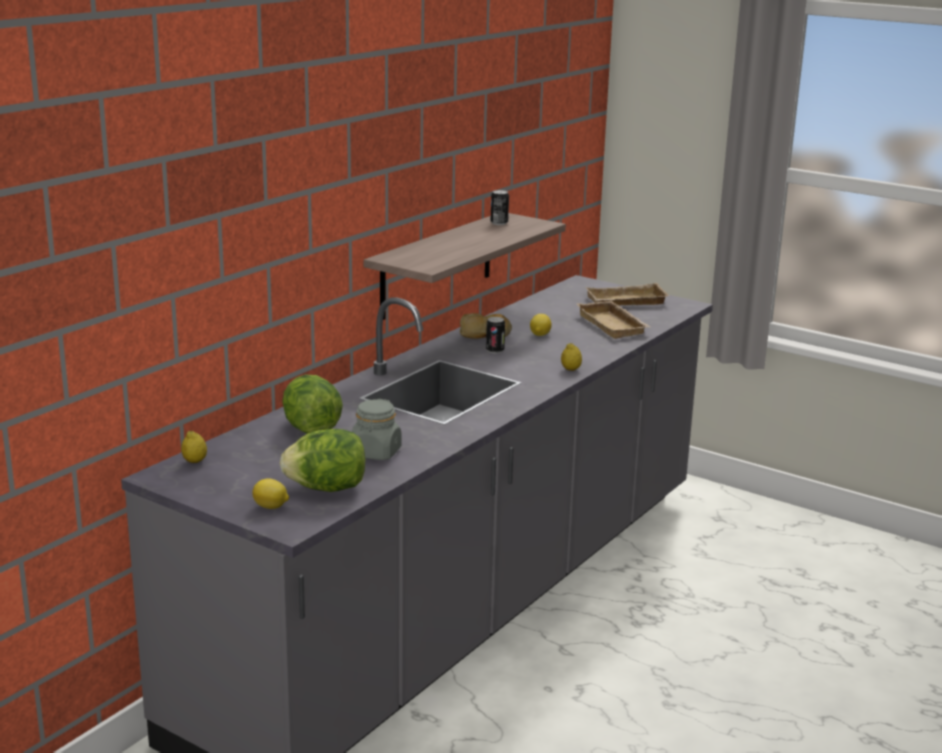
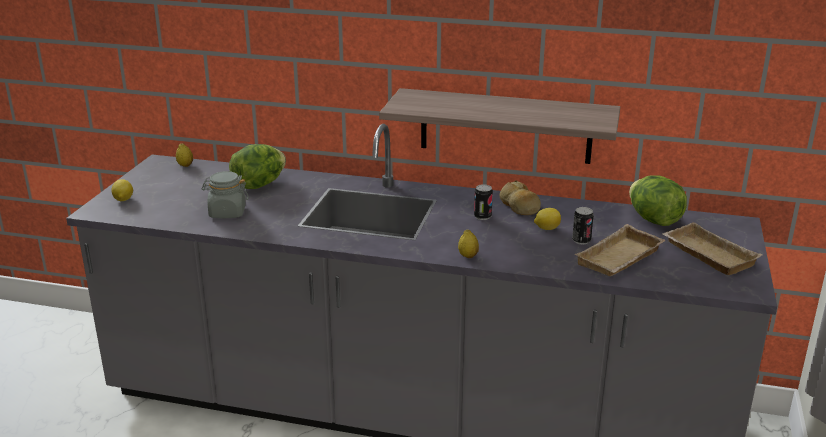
camera: 70 degrees right, 5 degrees up
(327, 488) = (158, 209): lettuce -> lettuce (654, 220)
(499, 223) = (573, 110): can -> can (581, 240)

